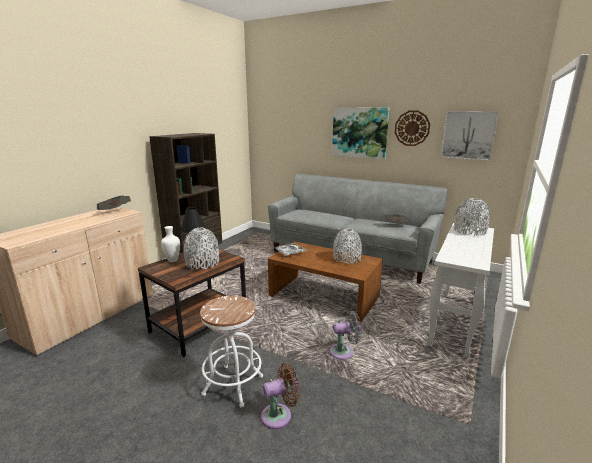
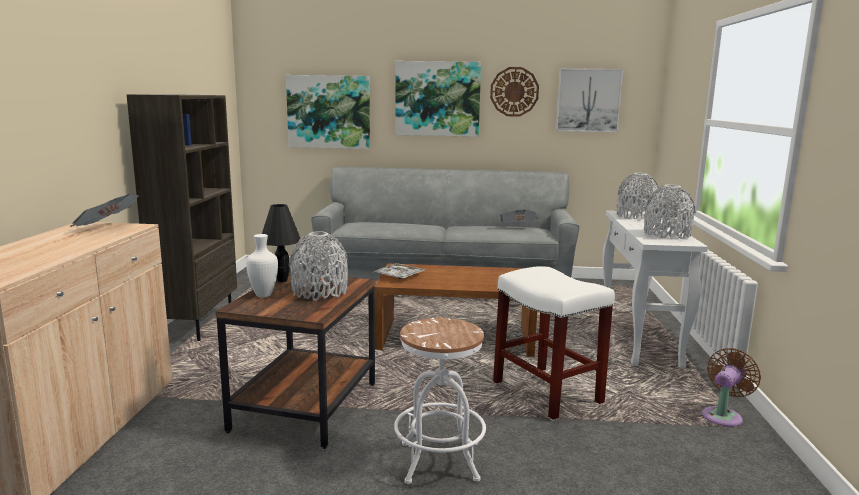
camera: 25 degrees left, 5 degrees down
(279, 415) = (535, 475): brown fan -> brown fan (723, 416)
(295, 139) = (329, 112): none -> picture
(344, 352) = (545, 392): grey fan -> white stool
(346, 258) = (486, 273): grey vase -> grey vase (667, 234)

